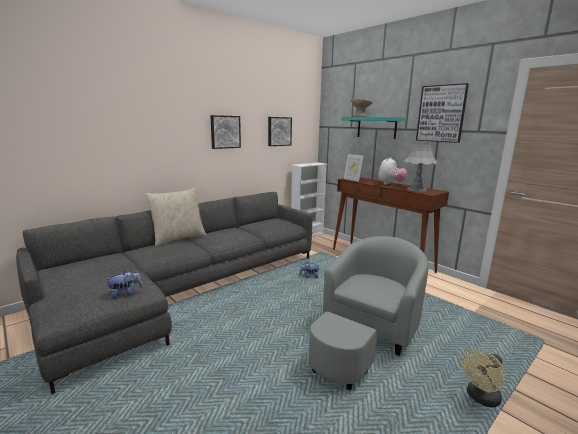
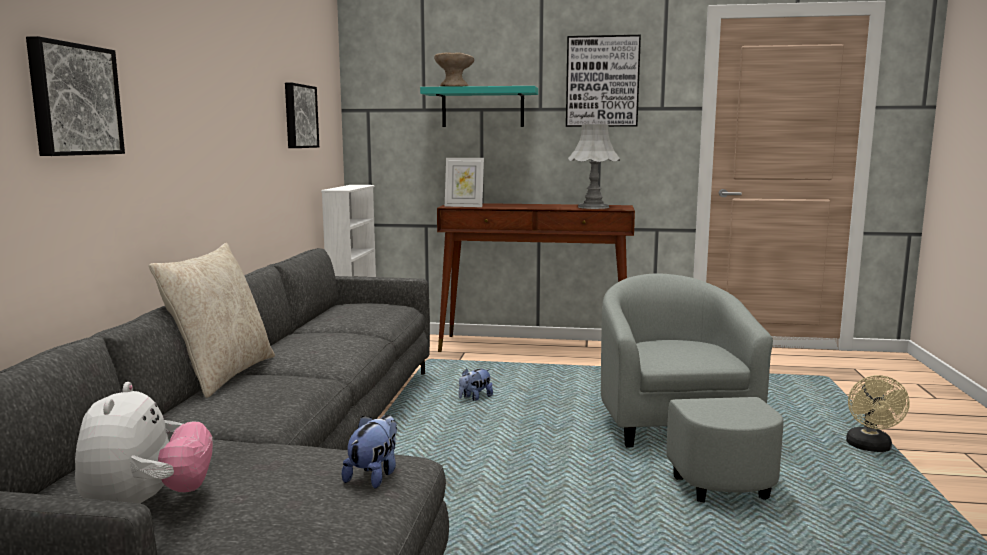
camera: 40 degrees left, 5 degrees down
(225, 132) = (231, 112): picture -> picture (73, 100)
(390, 184) = (537, 205): plush toy -> plush toy (147, 505)

